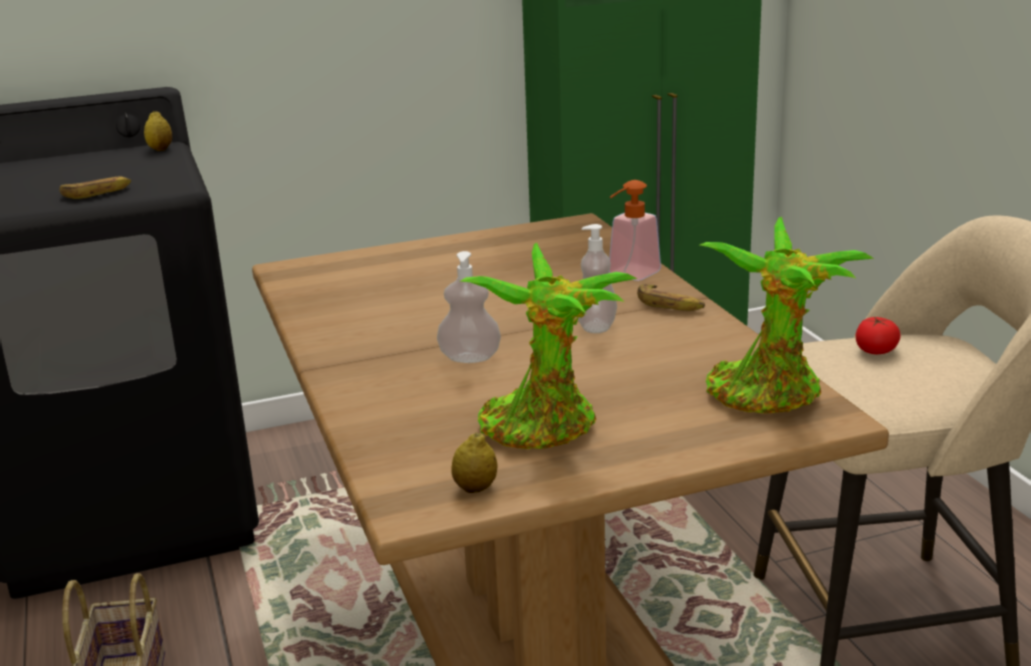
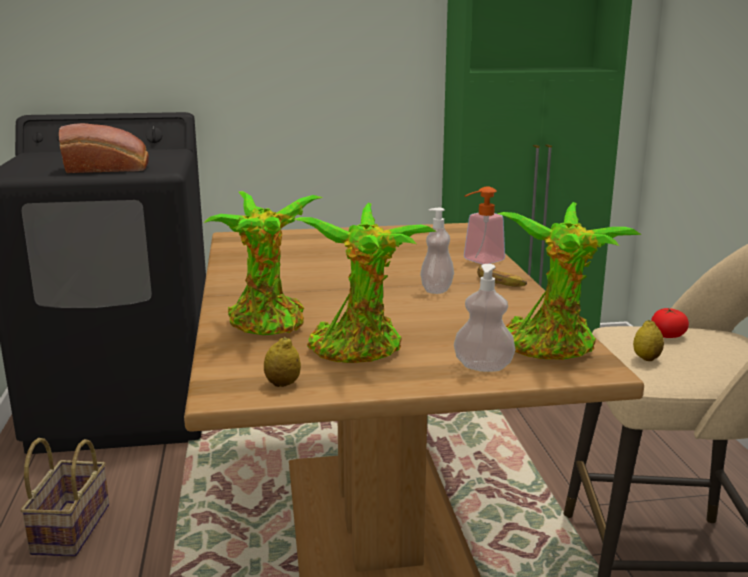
camera: 10 degrees right, 5 degrees down
(97, 192) = (109, 169): banana -> bread
(160, 149) = (171, 151): lemon -> lemon (646, 358)
(411, 405) = (268, 325): none -> potted plant
(470, 358) = (330, 300): soap dispenser -> soap dispenser (483, 367)

